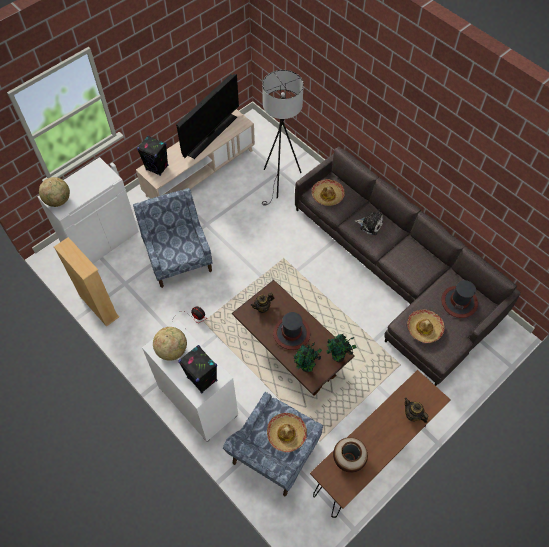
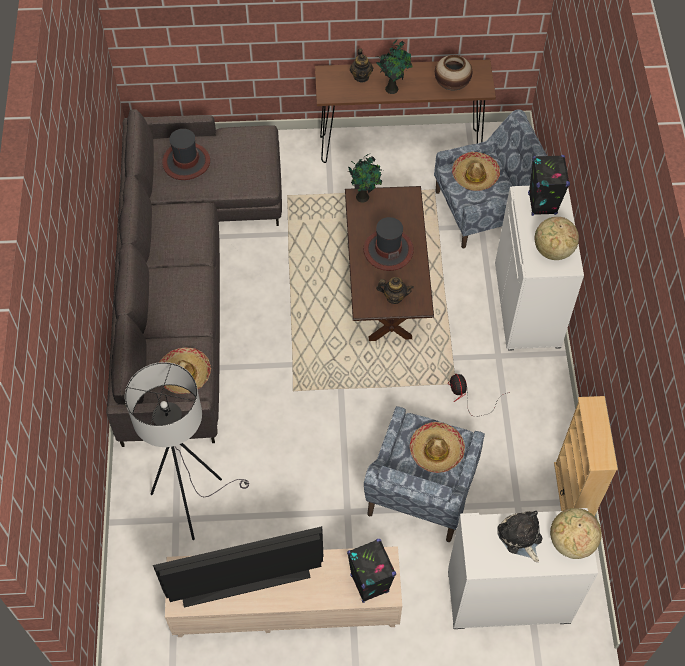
camera: 140 degrees left, 0 degrees up
(306, 367) = (404, 210): potted plant -> potted plant (392, 88)
(370, 224) = (178, 302): plush toy -> plush toy (520, 537)
(424, 328) = (249, 164): hat -> hat (436, 450)

